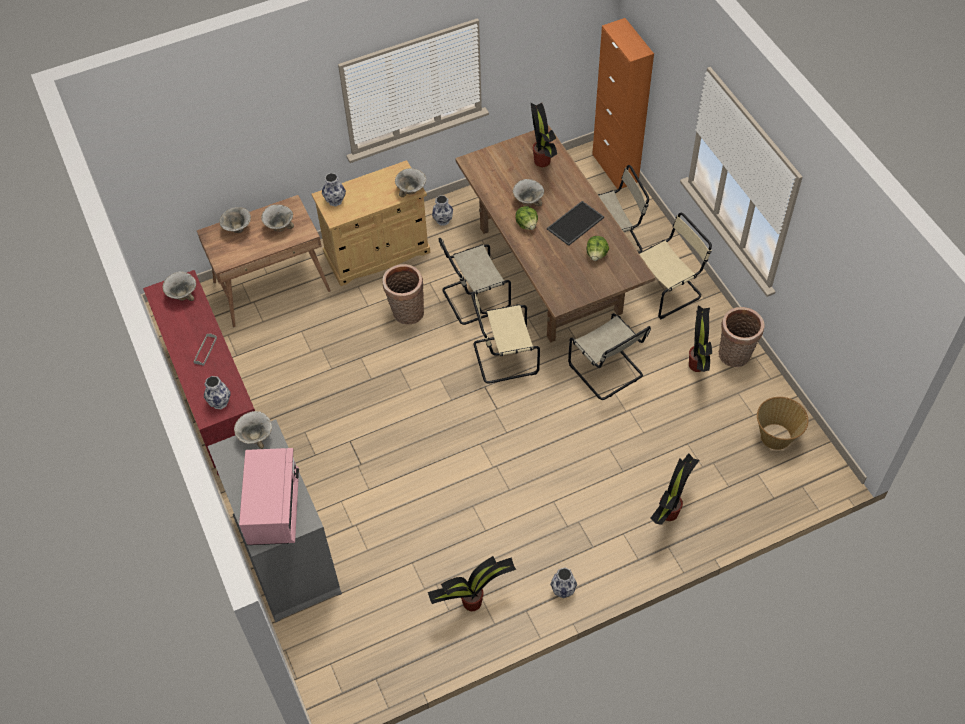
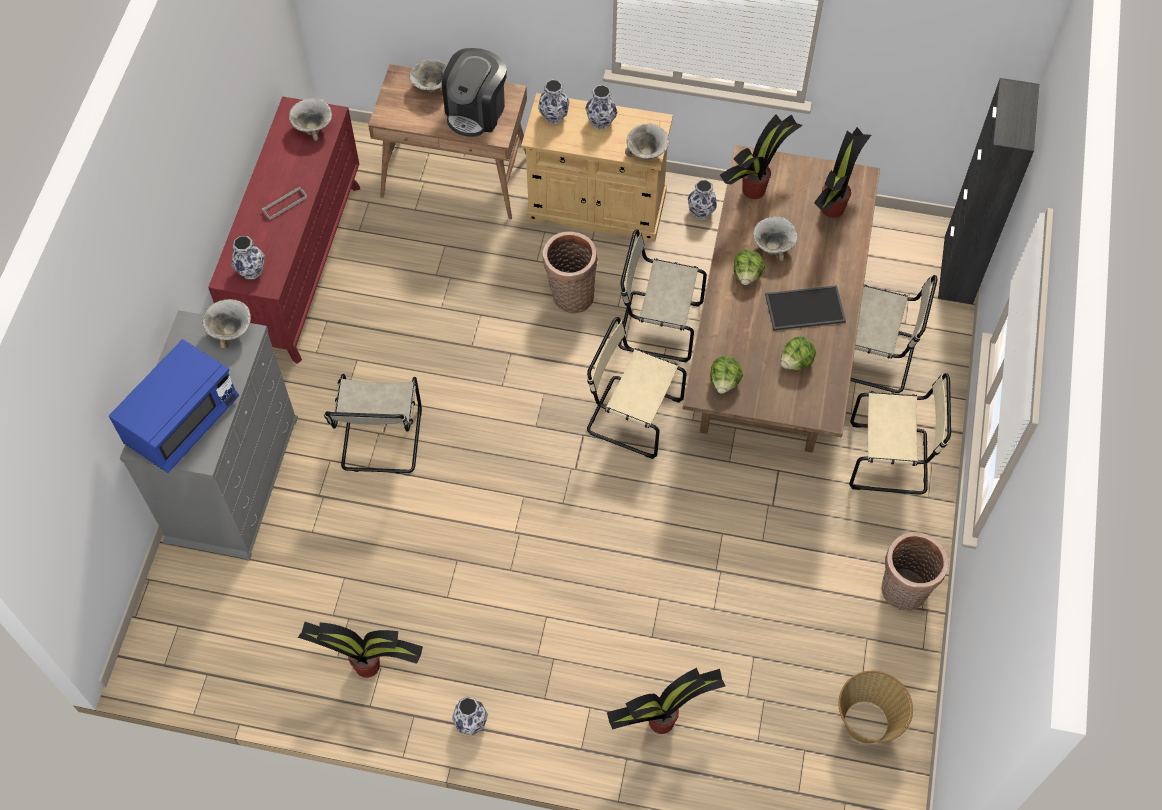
camera: 35 degrees right, 5 degrees up
(273, 508) = (182, 422): pink microwave -> blue microwave
(279, 226) = (476, 111): bowl -> coffee machine
(367, 188) = (601, 122): none -> vase
(566, 289) = (724, 381): none -> lettuce
(607, 372) = (734, 510): beige chair -> beige chair (381, 442)
(615, 168) = (958, 270): orange cabinet -> black cabinet
(697, 364) = (848, 571): potted plant -> potted plant (755, 189)

